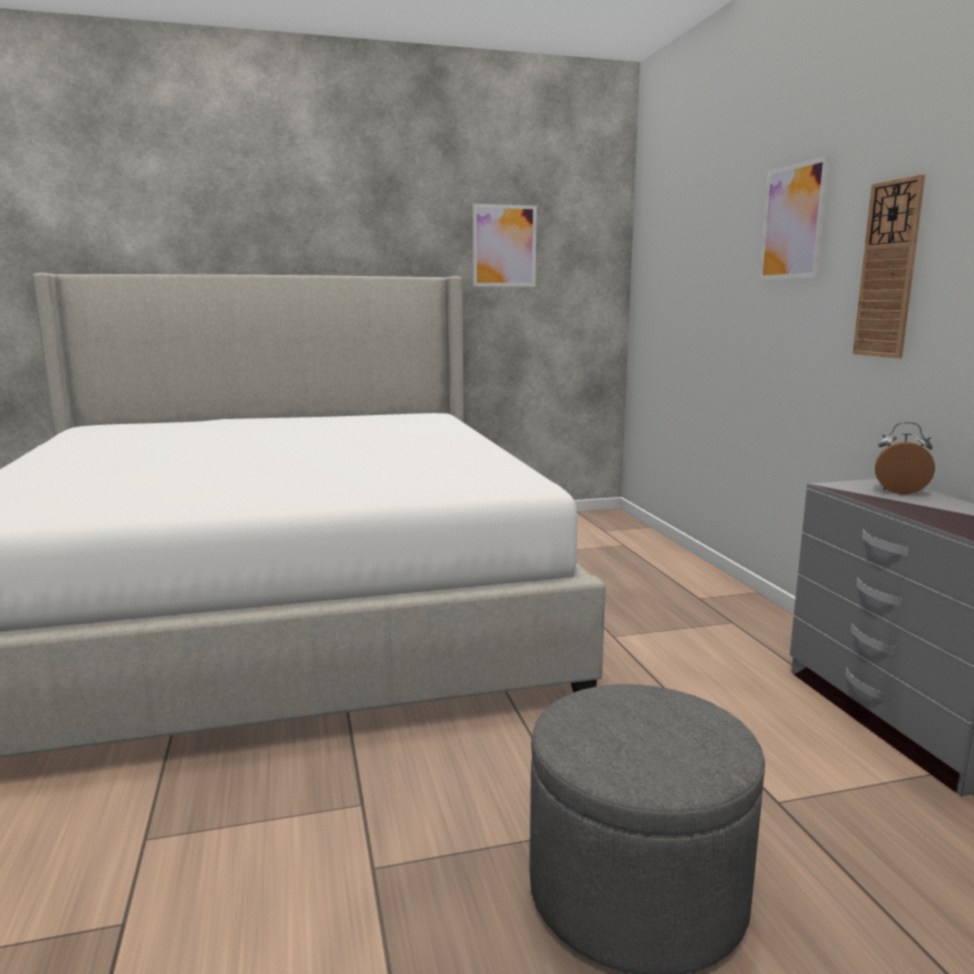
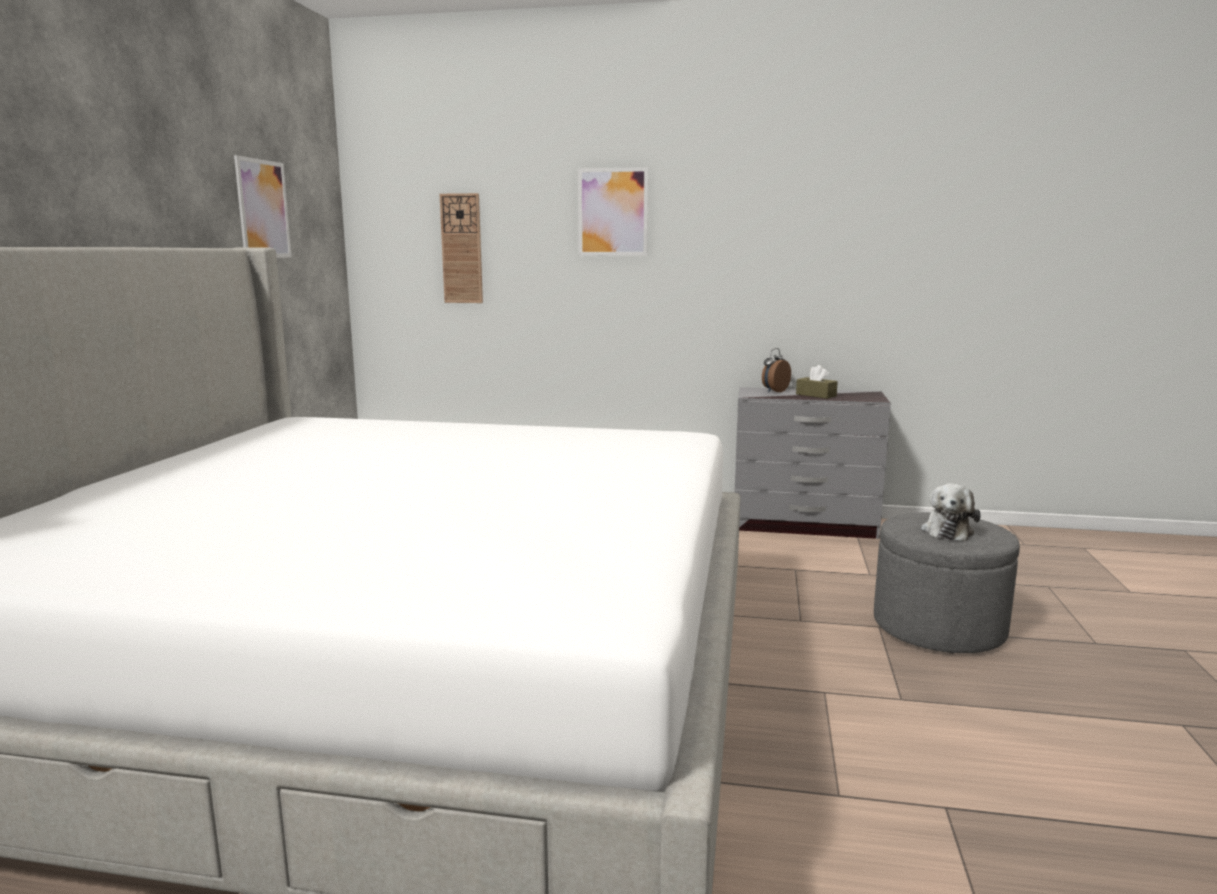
camera: 65 degrees left, 0 degrees up
(623, 729) = (947, 530): none -> plush toy
(888, 270) = (717, 252): wall clock -> wall clock (462, 249)
(929, 509) = (816, 395): none -> brown tissue box

